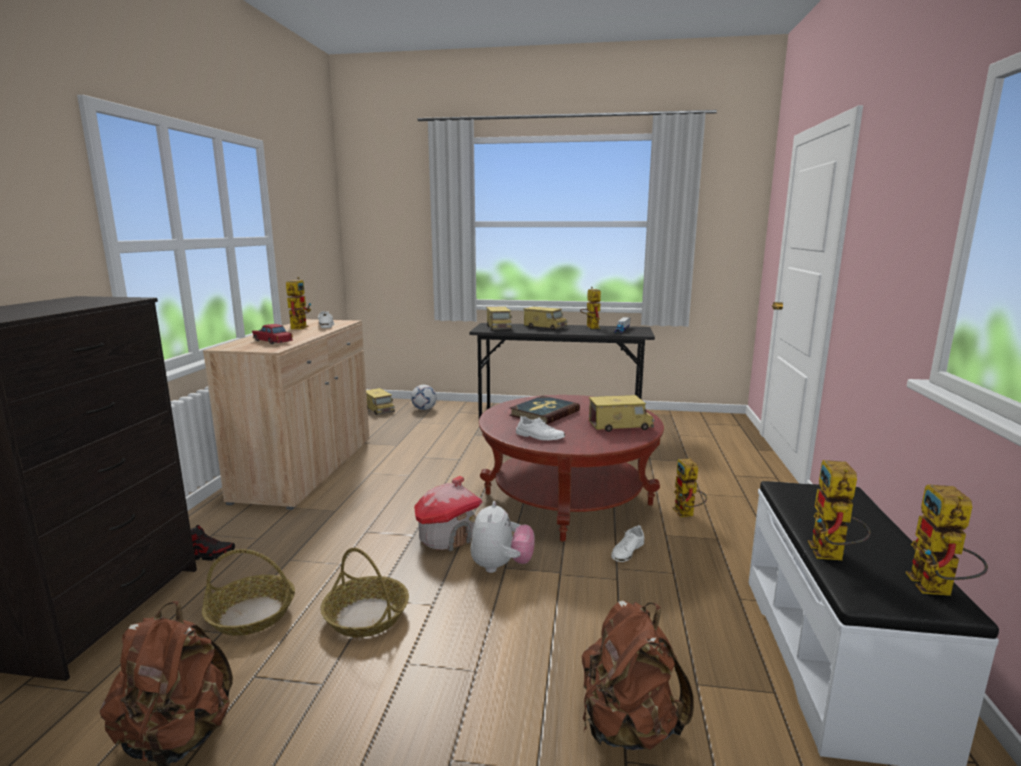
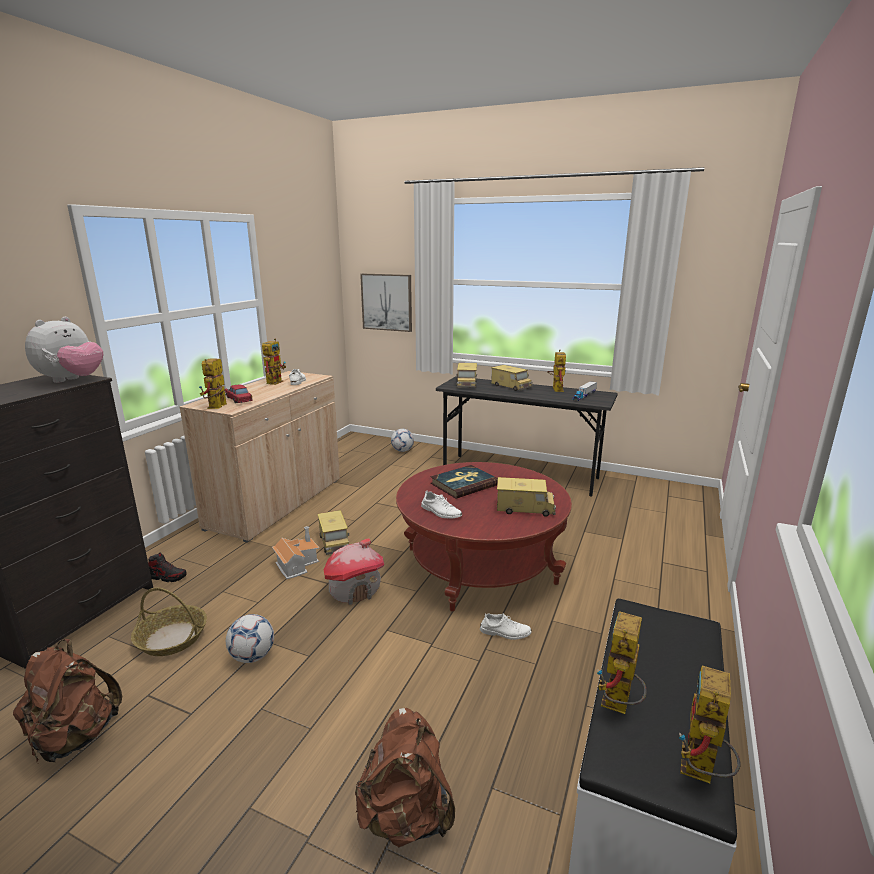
camera: 15 degrees right, 5 degrees up
(365, 522) = (296, 564): none -> toy house
(366, 616) = (252, 656): basket -> football
(379, 409) = (364, 447): toy truck -> toy truck (334, 542)
(396, 248) = (387, 302): none -> picture
(501, 566) = (384, 628): plush toy -> plush toy (72, 380)
(627, 551) = (505, 632): white shoe -> white shoe turned 135 degrees counterclockwise
(687, 514) = (586, 600): toy robot -> toy robot (217, 407)

